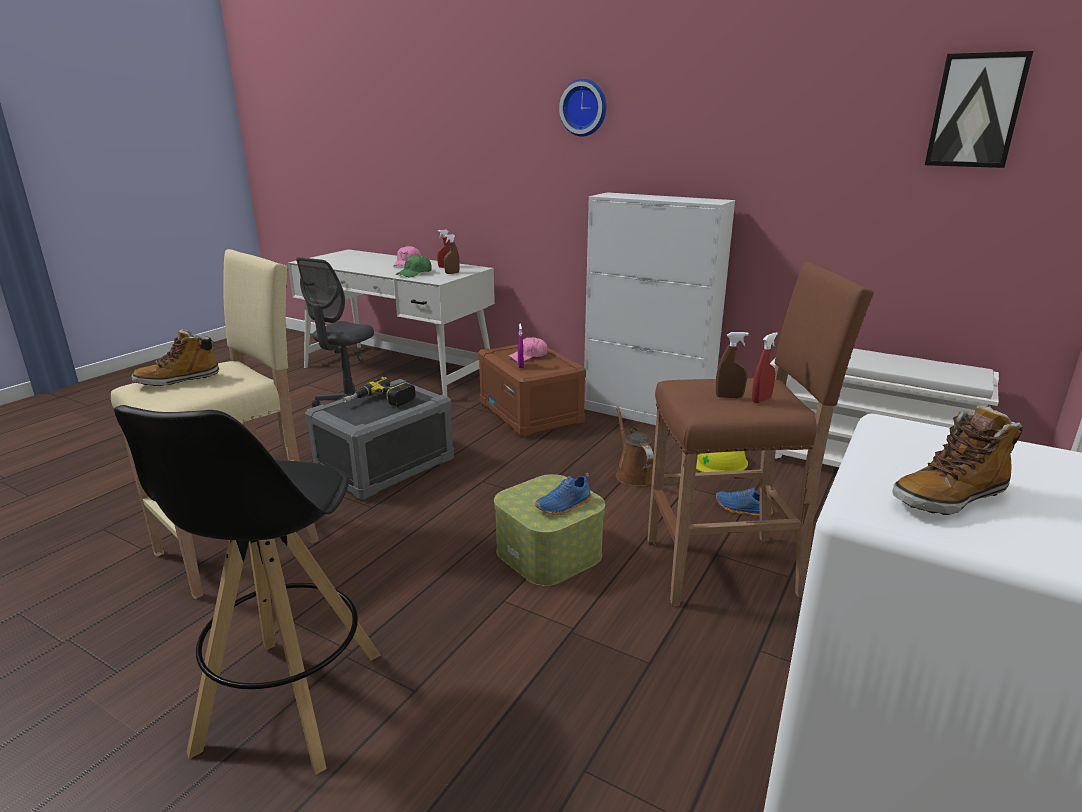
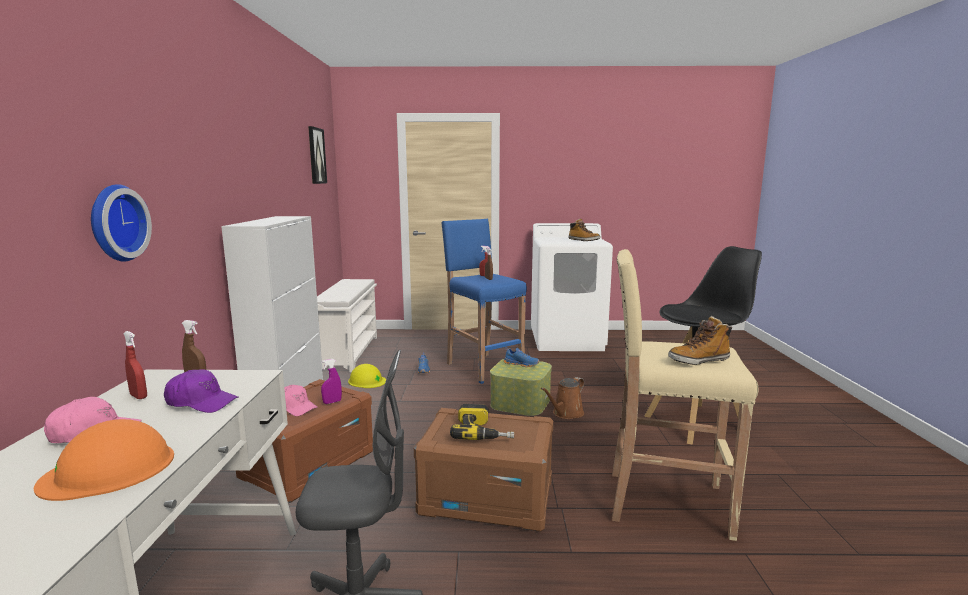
camera: 120 degrees left, 10 degrees down
(179, 380) = (699, 360): boot -> boot turned 135 degrees clockwise
(365, 266) = (109, 469): none -> orange hard hat
(385, 467) = (487, 497): grey storage box -> brown storage box
(414, 273) = (201, 402): green cap -> purple cap
(584, 108) = (188, 137): wall clock -> wall clock (115, 223)
(633, 474) = (406, 399): brown watering can -> brown watering can (566, 414)
(726, 568) = (483, 367): brown stool -> blue stool

